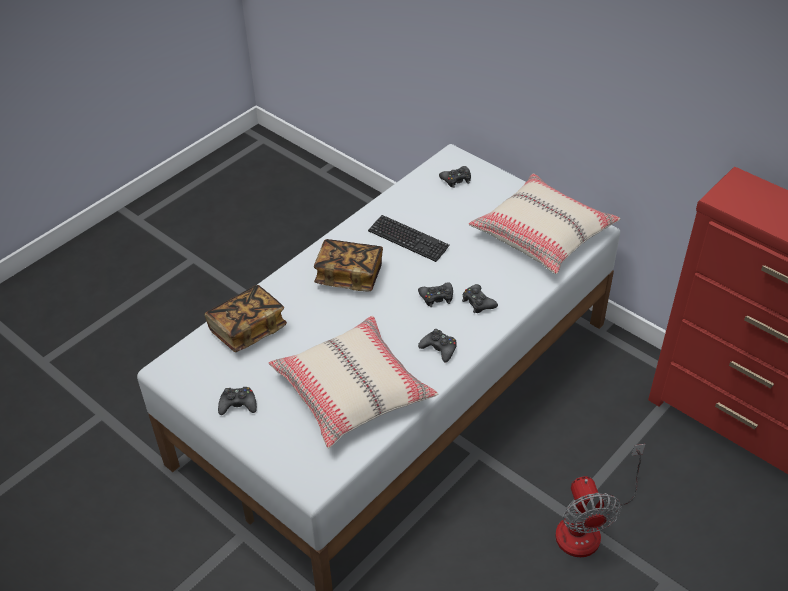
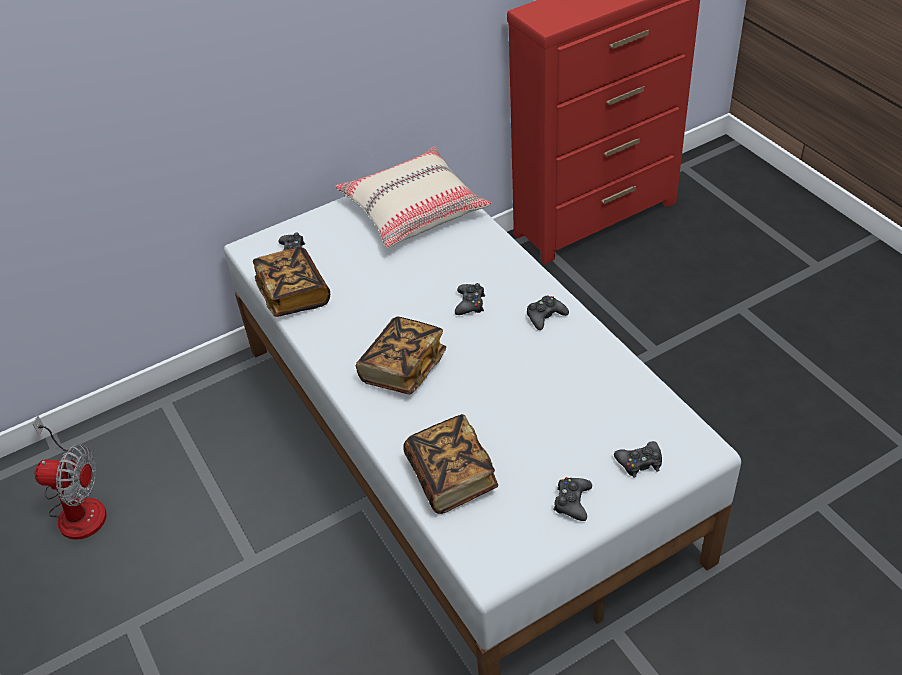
camera: 70 degrees left, 0 degrees up
(353, 391) = (582, 395): beige pillow -> none
(408, 195) = (293, 294): none -> book
(408, 239) = (368, 309): keyboard -> none
(478, 302) = (491, 275): black game controller -> black game controller (639, 462)
(588, 526) = (671, 341): fan -> fan (78, 506)

